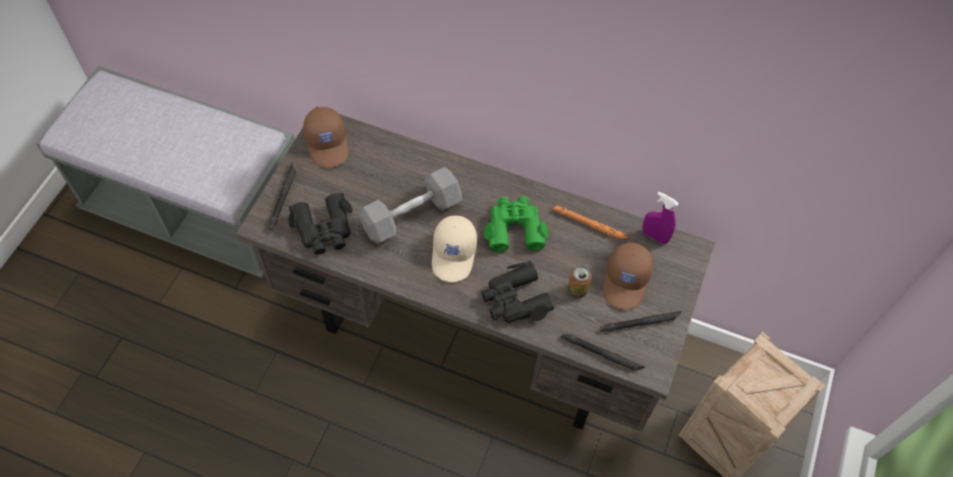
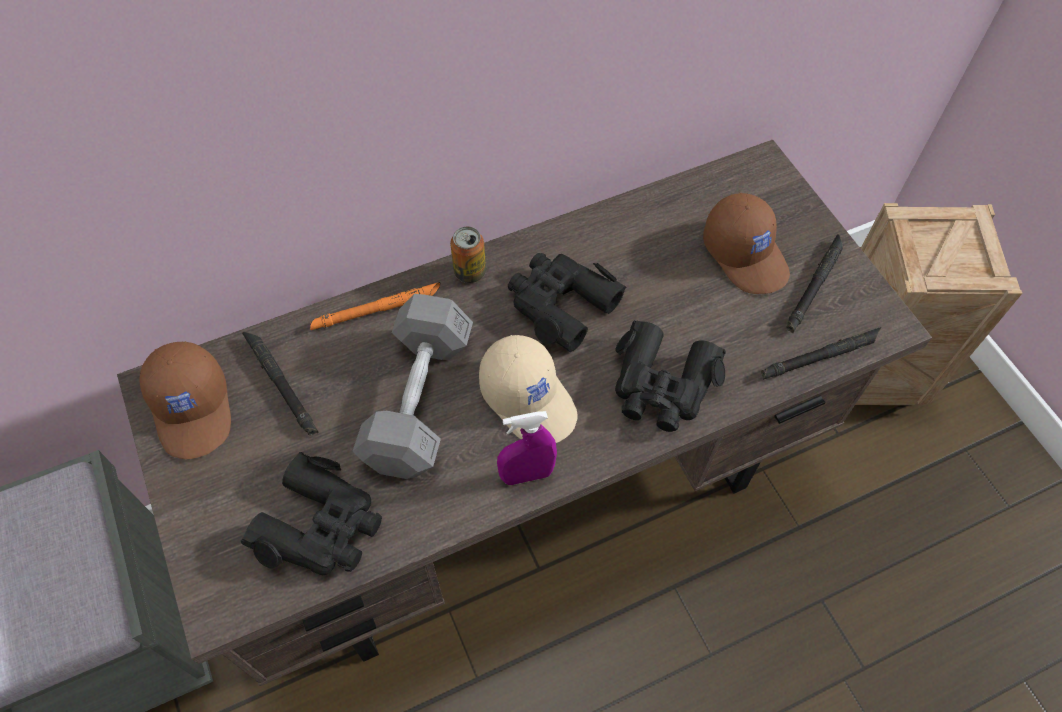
camera: 45 degrees left, 0 degrees up
(283, 198) = (210, 540): black flashlight -> black flashlight (281, 384)
(328, 144) = (194, 408): brown cap -> brown cap turned 45 degrees clockwise
(514, 228) = (560, 304): green binoculars -> black binoculars
(577, 290) = (711, 311): can -> can (469, 272)
(589, 224) = (634, 227): orange flashlight -> orange flashlight (377, 309)
(654, 236) = (712, 183): purple spray bottle -> purple spray bottle (526, 475)

